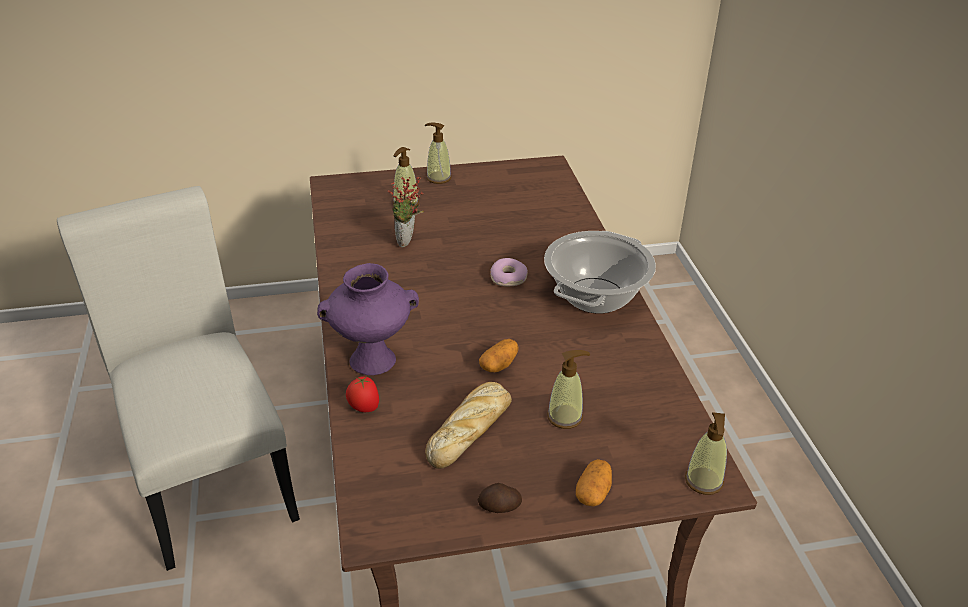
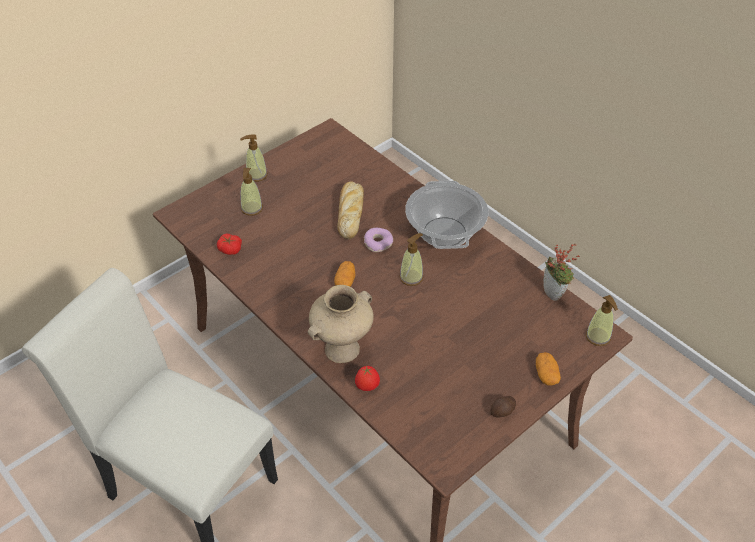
camera: 30 degrees left, 10 degrees up
(350, 229) = (230, 249): none -> tomato
(371, 361) = (342, 350): purple vase -> beige vase
(407, 242) = (283, 243): potted plant -> potted plant (555, 293)
(470, 429) = (445, 368): bread -> bread (350, 212)
(499, 365) = (425, 314): potato -> potato (345, 281)
(565, 417) = (493, 332): soap dispenser -> soap dispenser (411, 277)

